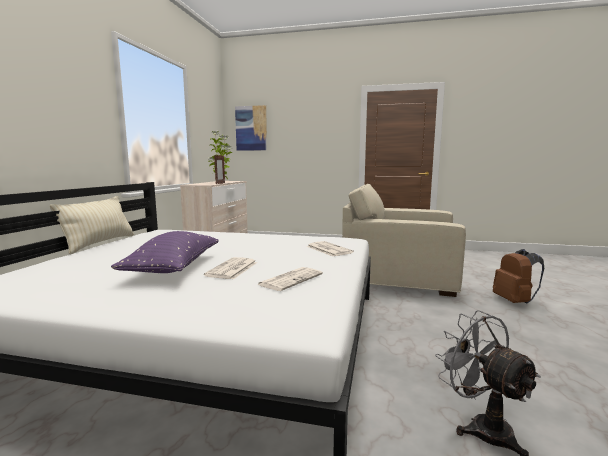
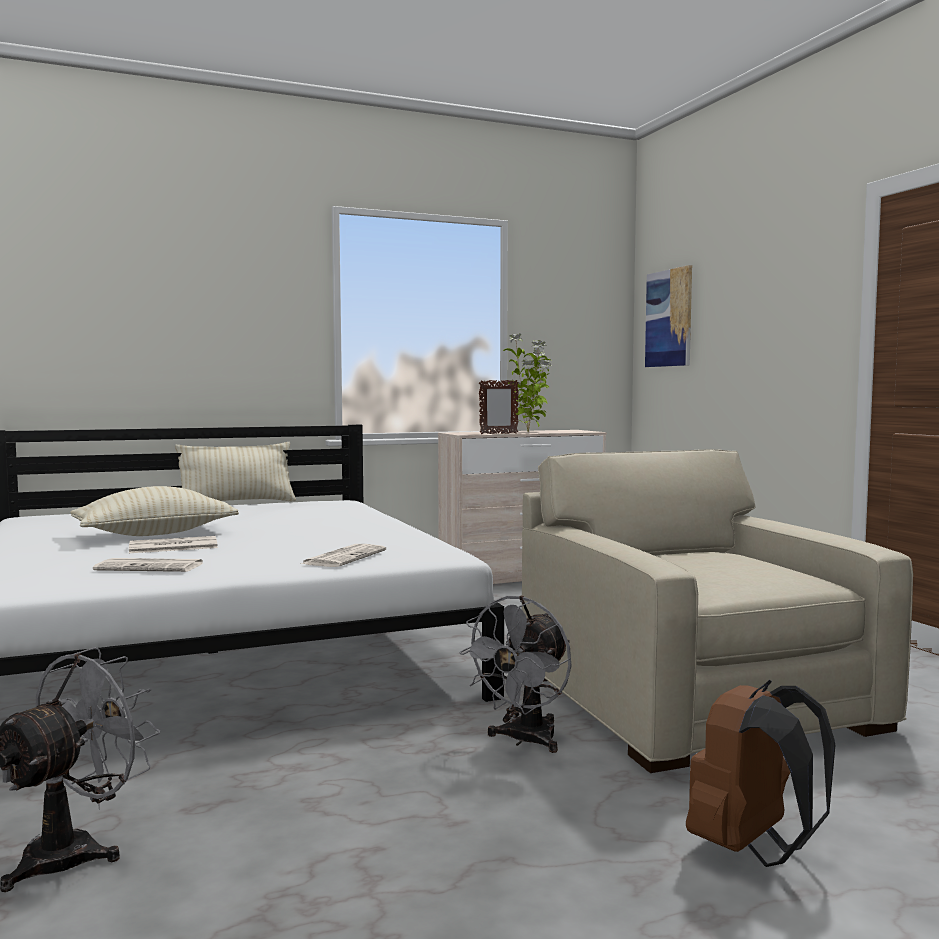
camera: 55 degrees right, 5 degrees down
(174, 268) = (155, 534): purple pillow -> beige pillow
(415, 304) = (524, 741): none -> grey fan

